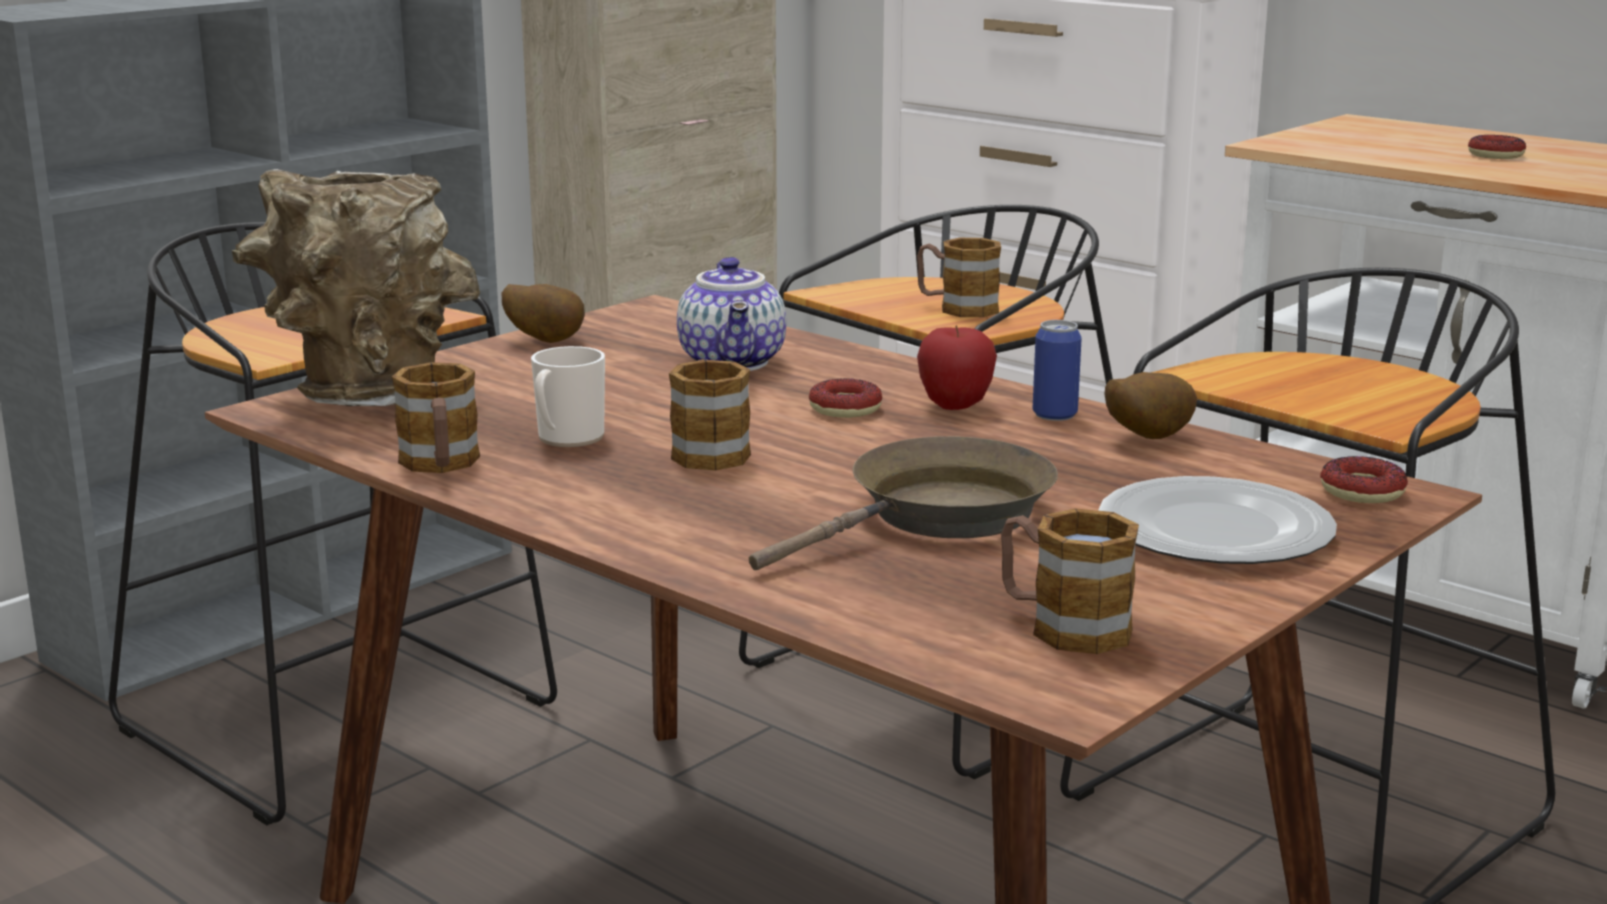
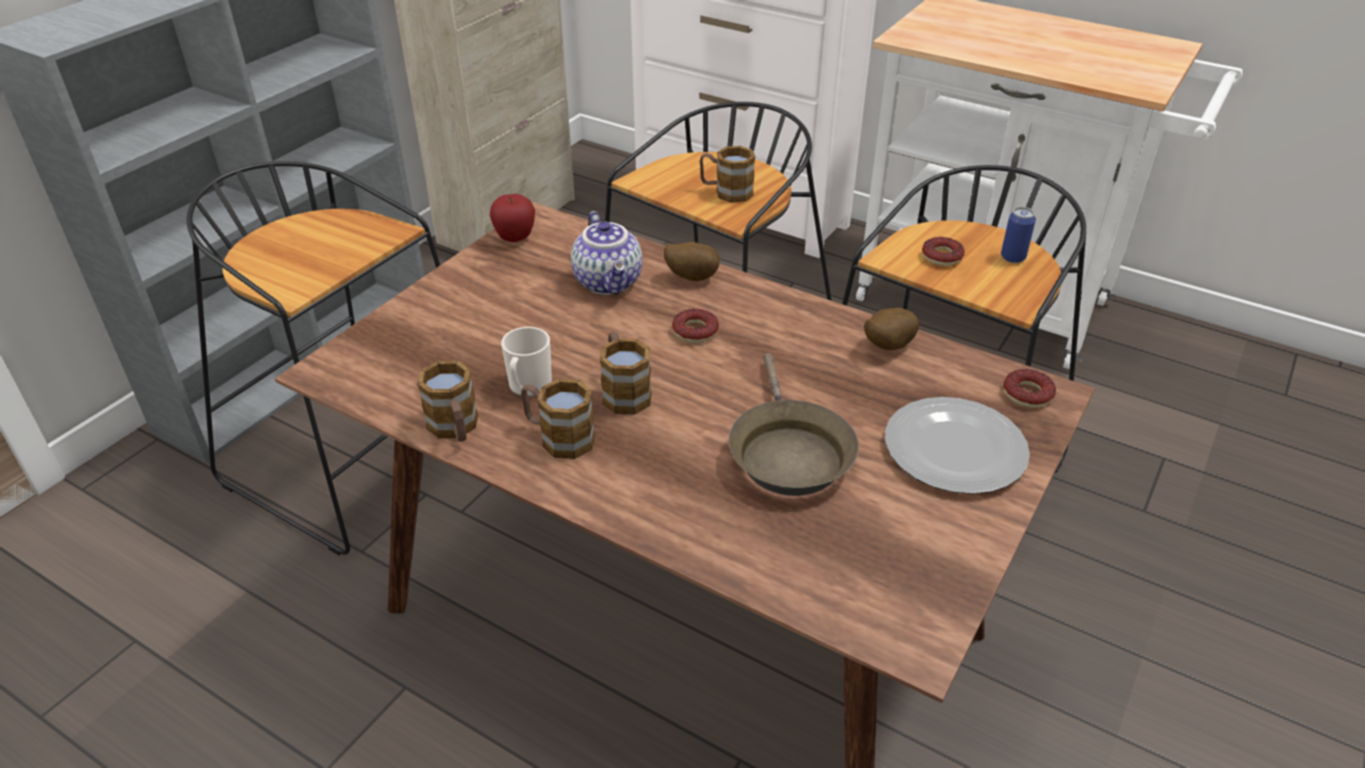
camera: 10 degrees left, 20 degrees up
(362, 396) = (377, 348): brown vase -> none
(546, 341) = (479, 267): potato -> potato (691, 277)
(939, 517) = (787, 453): brown frying pan -> brown frying pan turned 135 degrees clockwise
(955, 407) = (762, 322): apple -> apple (515, 238)
(1054, 415) = (825, 325): can -> can (1013, 257)
(1062, 626) = (894, 568): mug -> mug (558, 437)
(1496, 155) = (1039, 44): donut -> donut (942, 256)

